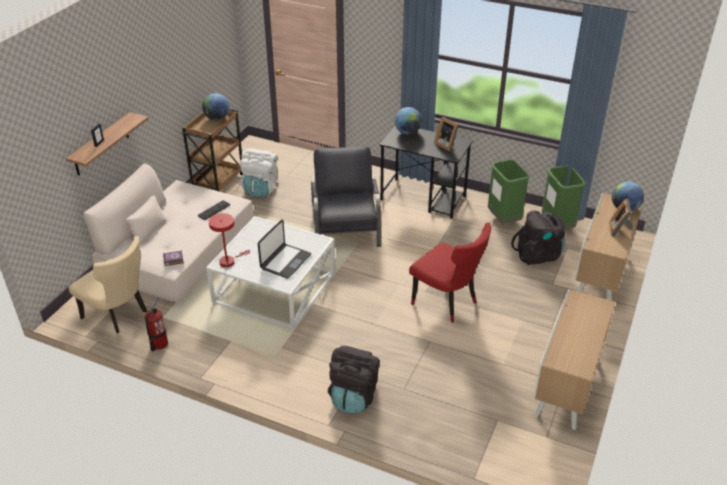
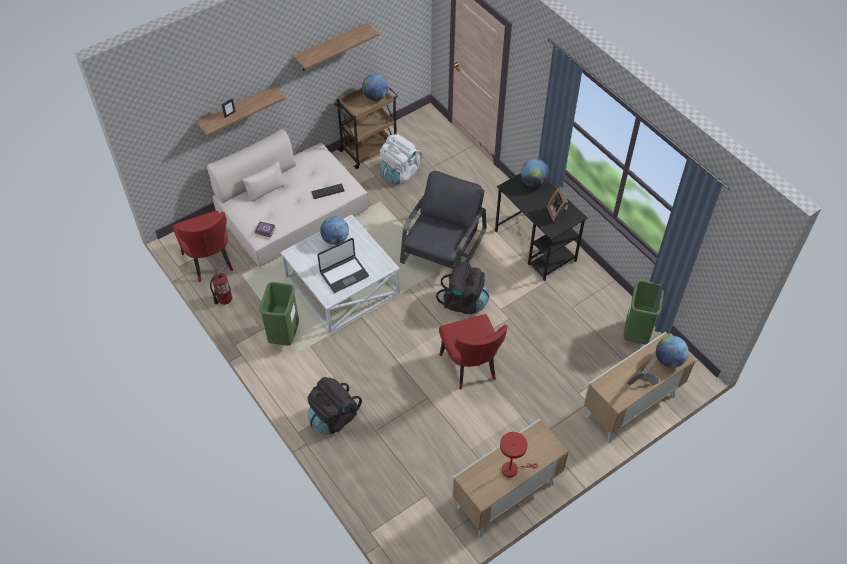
camera: 30 degrees right, 15 degrees up
(120, 320) = (210, 262): beige chair -> red chair
(170, 67) = (332, 47): none -> shelf
(229, 261) = (301, 253): red table lamp -> red table lamp (512, 469)
(254, 239) = (335, 239): none -> globe
(503, 219) = (591, 303): green trash can -> green trash can (284, 335)
(538, 255) = (591, 357): black backpack -> black backpack (463, 302)

